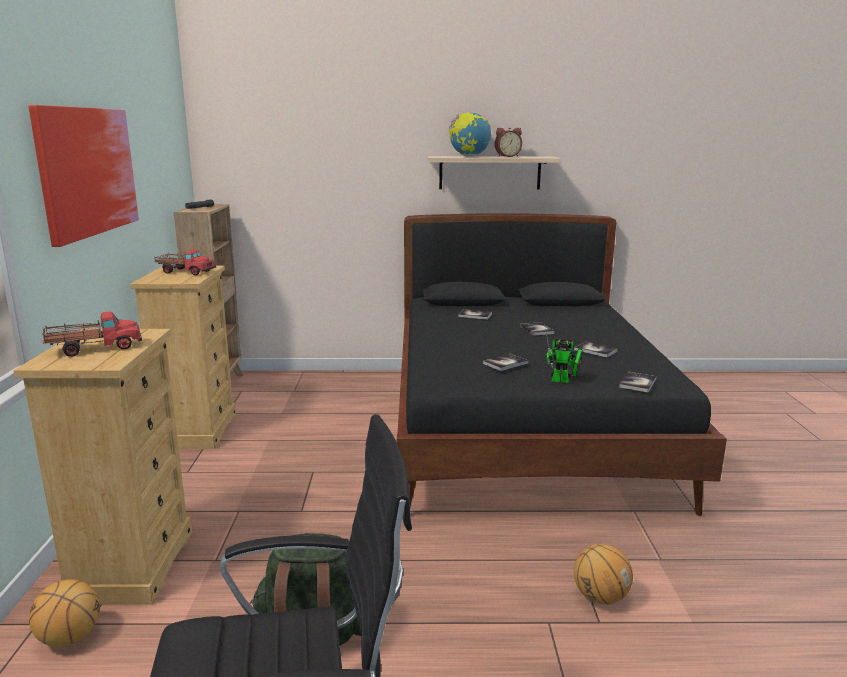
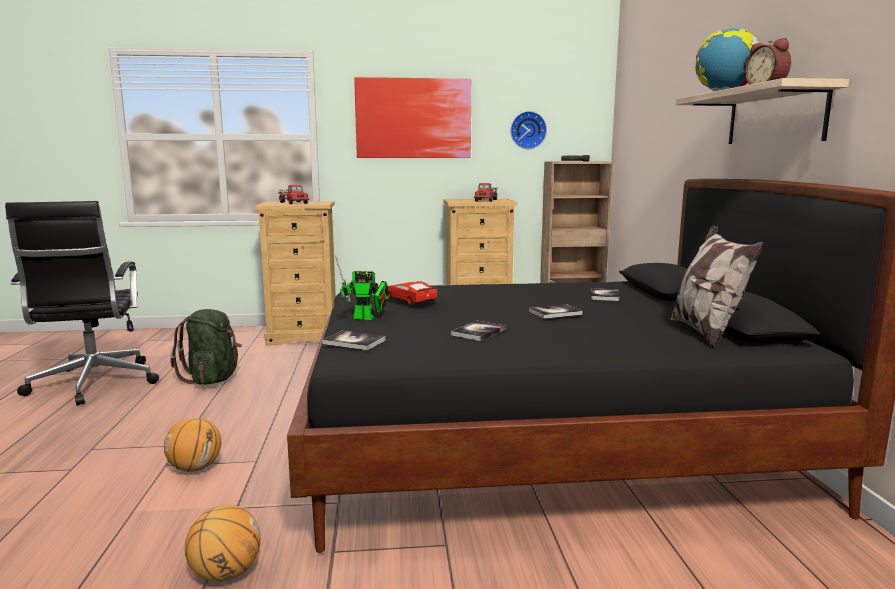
camera: 85 degrees right, 5 degrees down
(70, 638) = (246, 336): basketball -> basketball (225, 573)
(157, 175) = (527, 130): none -> wall clock
(505, 363) = (410, 299): book -> red toy car
(563, 381) = (367, 318): toy robot -> toy robot turned 90 degrees counterclockwise
(572, 308) = (706, 332): none -> pillow

